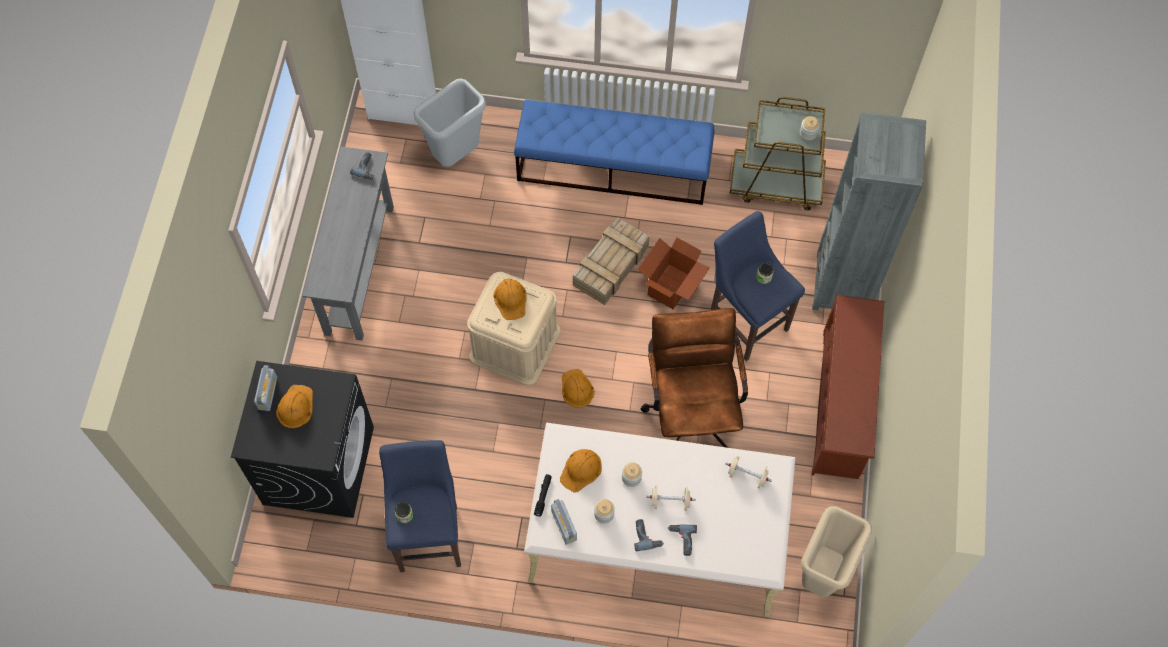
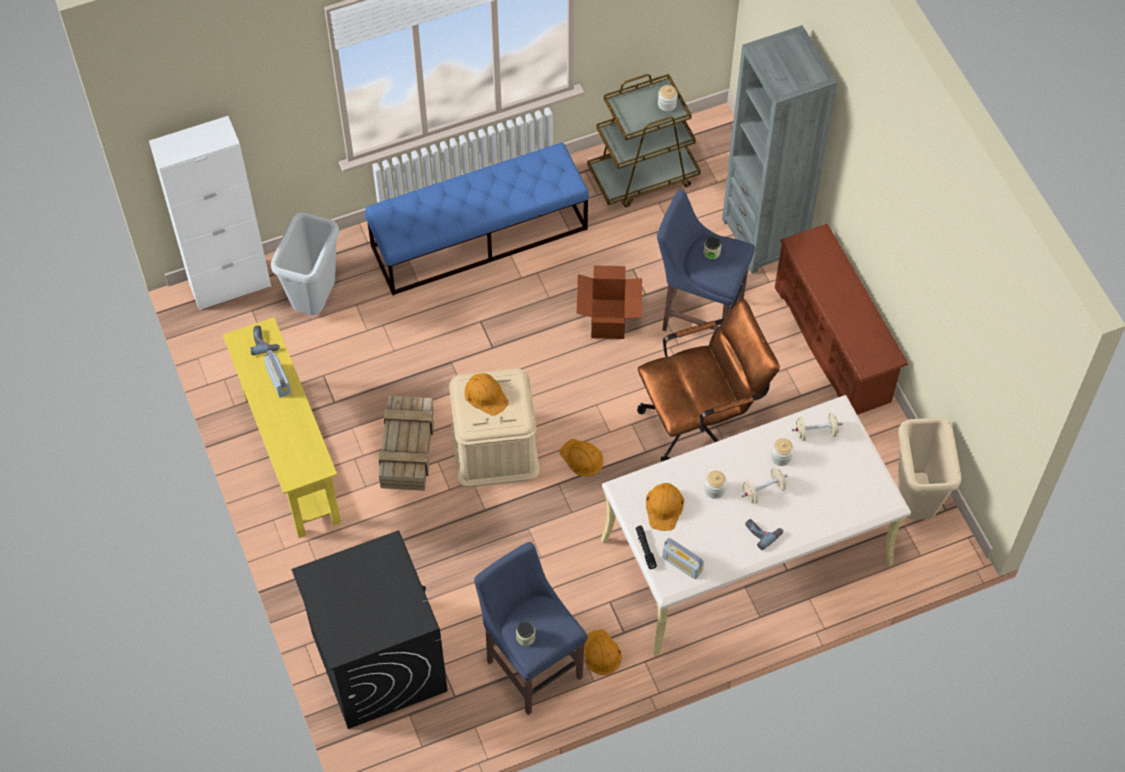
camera: 30 degrees left, 5 degrees down
(267, 393) = (324, 592): radio -> radio (278, 380)
(295, 407) = (361, 590): orange hard hat -> orange hard hat (601, 653)
(359, 269) = (291, 458): grey console table -> yellow console table
(604, 514) = (711, 534): jar -> jar (781, 457)
(611, 265) = (537, 328): crate -> crate (407, 447)
(681, 540) = (796, 519): power drill -> none
(691, 410) = (701, 421): brown office chair -> brown office chair turned 105 degrees clockwise

